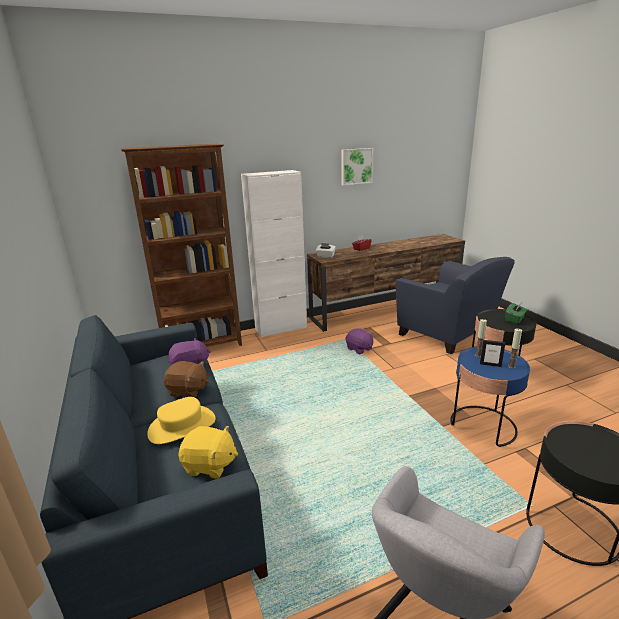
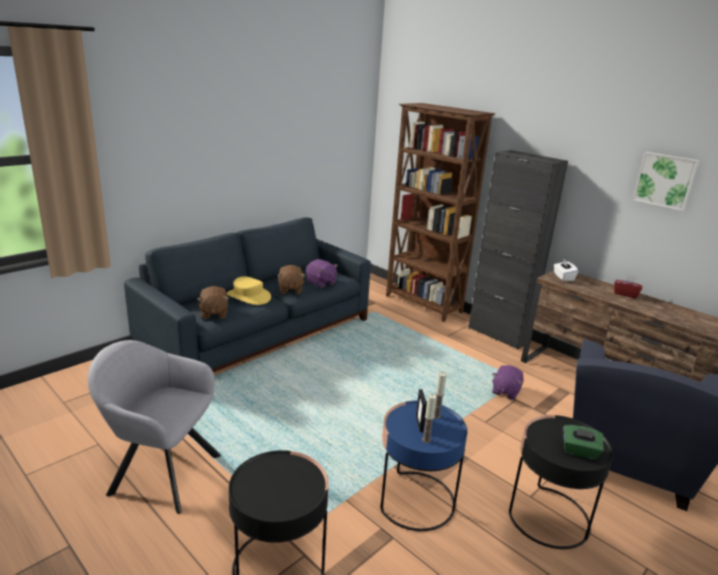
camera: 65 degrees right, 0 degrees up
(210, 465) = (213, 313): yellow plush toy -> brown plush toy
(281, 328) = (499, 334): white cabinet -> black cabinet

